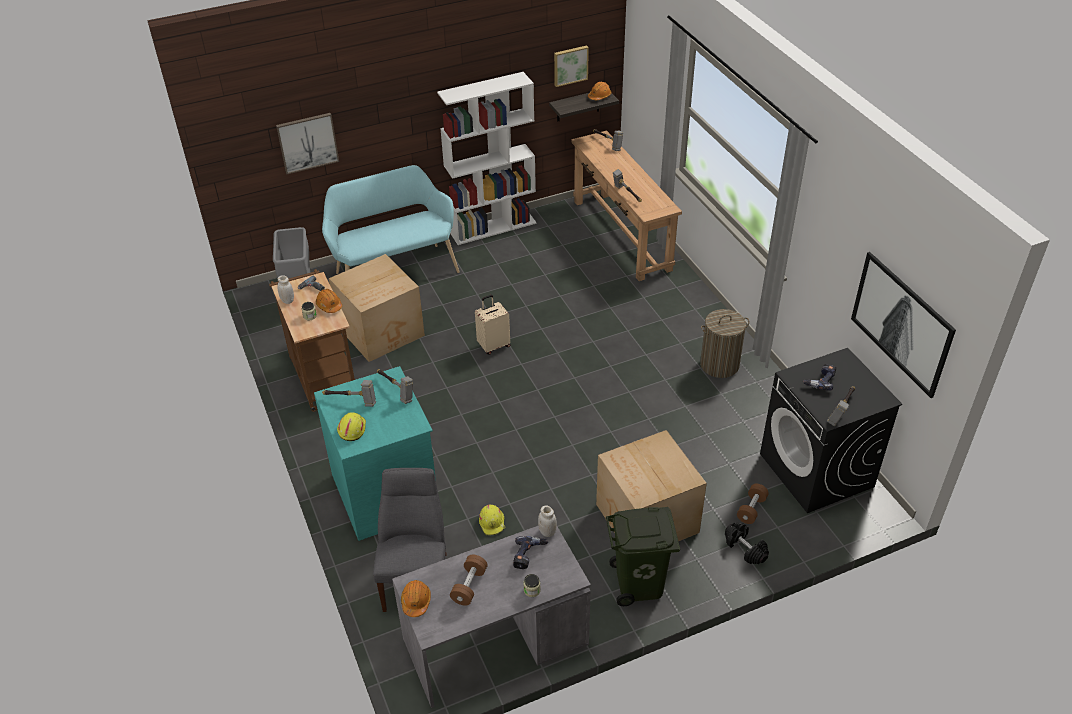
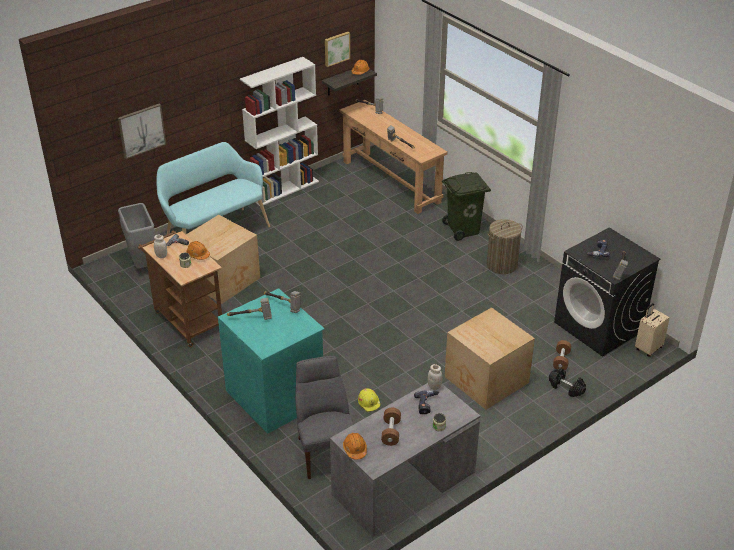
camera: 15 degrees left, 5 degrees down
(351, 429) = (260, 337): yellow hard hat -> none
(493, 345) = (320, 276): beige suitcase -> beige suitcase (648, 348)
(639, 584) = (497, 425): green trash can -> green trash can (463, 230)
(901, 323) = (652, 198): picture -> none

